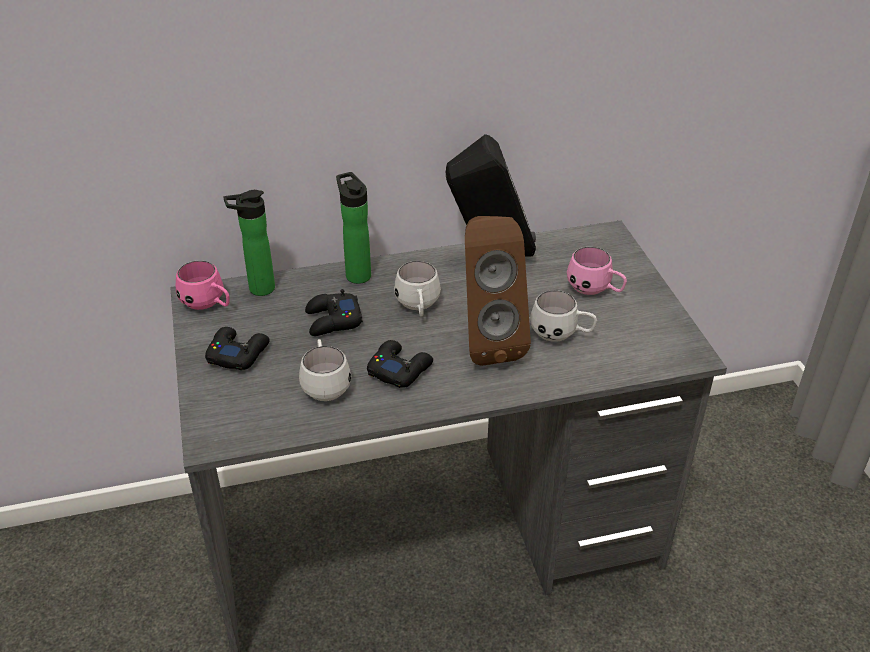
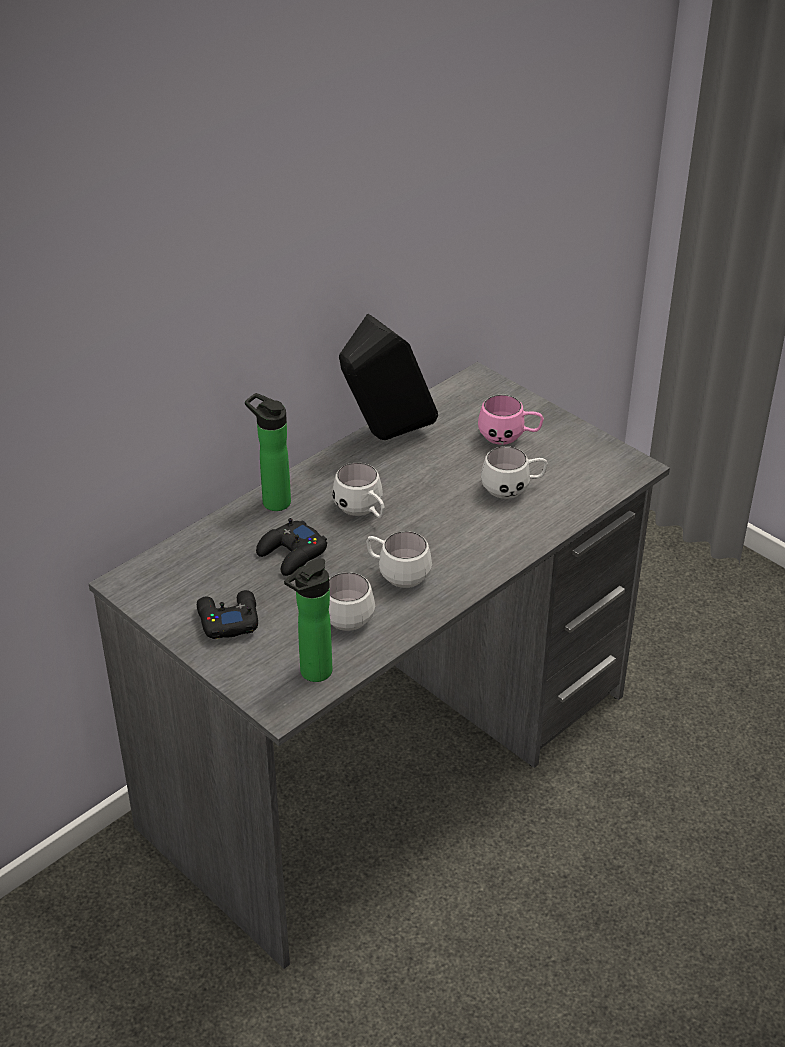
camera: 30 degrees left, 0 degrees up
(208, 305) = (150, 586): pink mug -> none
(257, 289) = (186, 552): bottle -> bottle (312, 674)
(399, 369) = (397, 574): black game controller -> white mug
(487, 341) = (453, 519): brown speaker -> none

